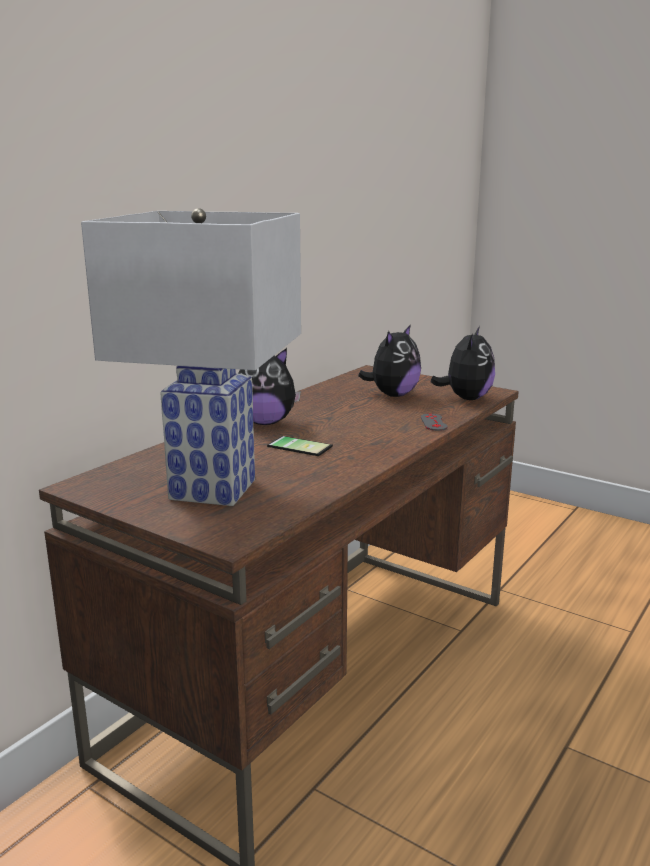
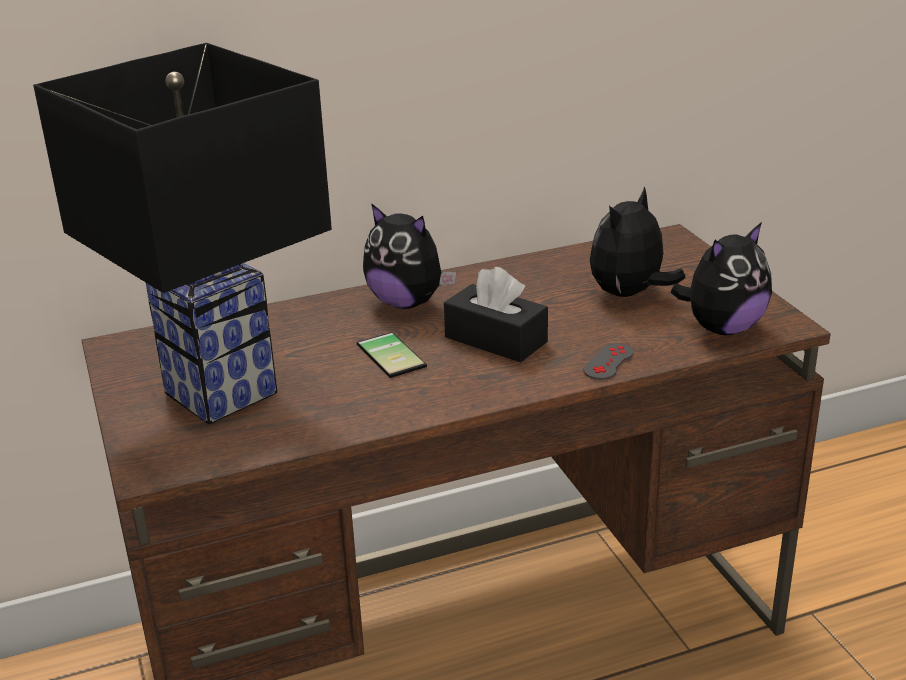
camera: 35 degrees right, 10 degrees up
(210, 490) = (218, 393): white table lamp -> black table lamp
(352, 427) = (496, 339): none -> black tissue box
(393, 395) = (629, 294): plush toy -> plush toy turned 150 degrees clockwise

